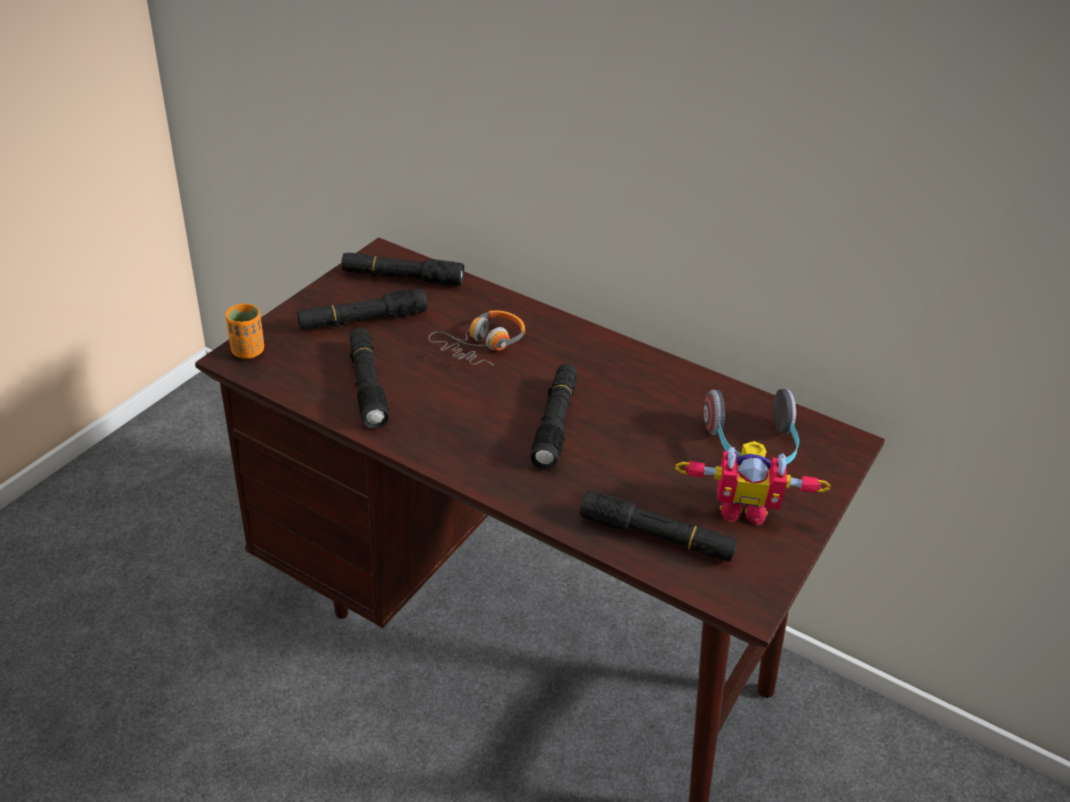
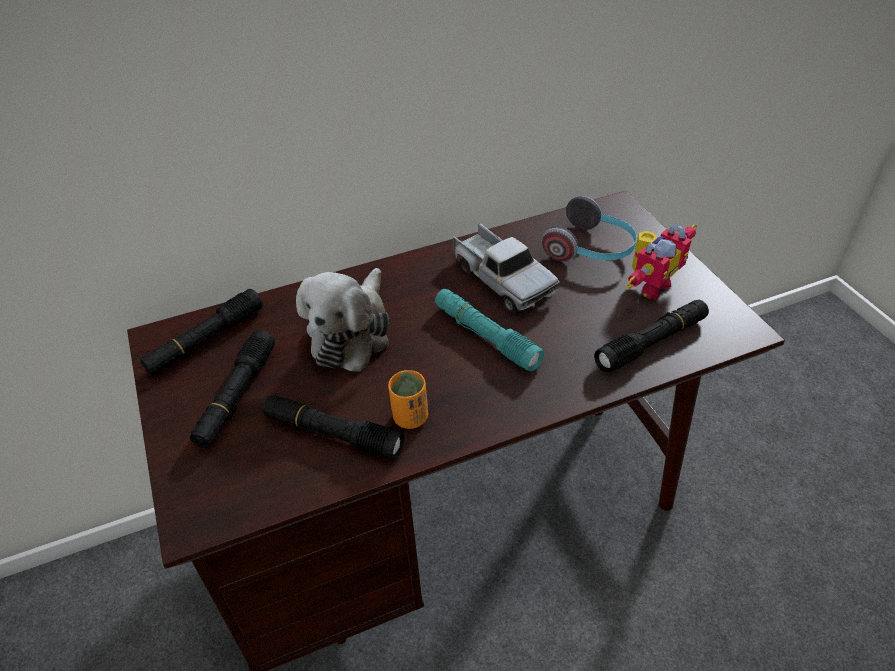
camera: 50 degrees left, 5 degrees up
(248, 351) = (192, 508): orange cup -> orange cup (410, 417)
(482, 345) = (352, 333): headphones -> plush toy
(555, 423) = (486, 336): black flashlight -> turquoise flashlight
(641, 403) = (501, 279): none -> toy truck

